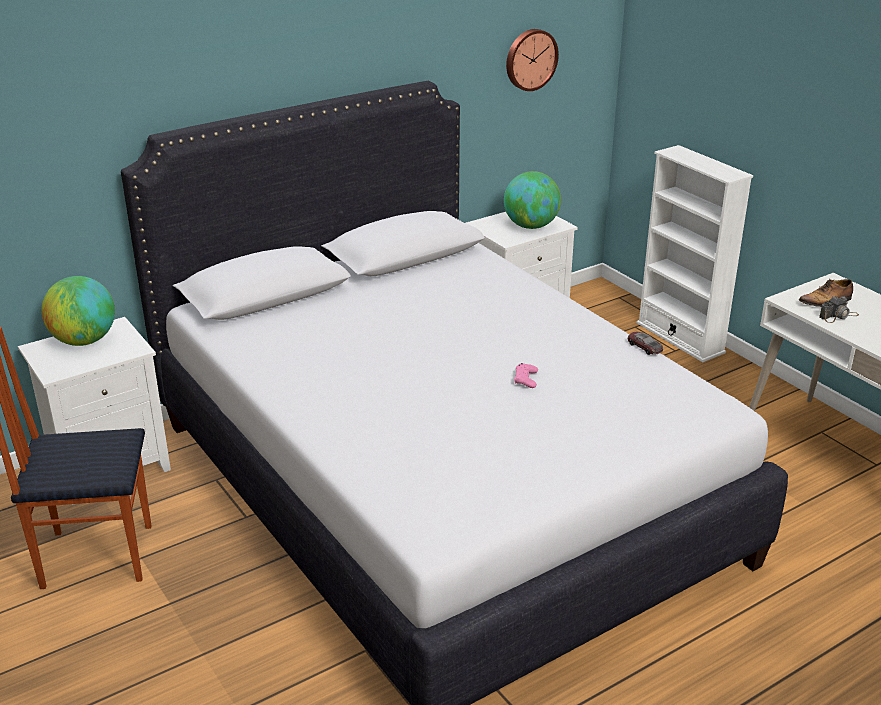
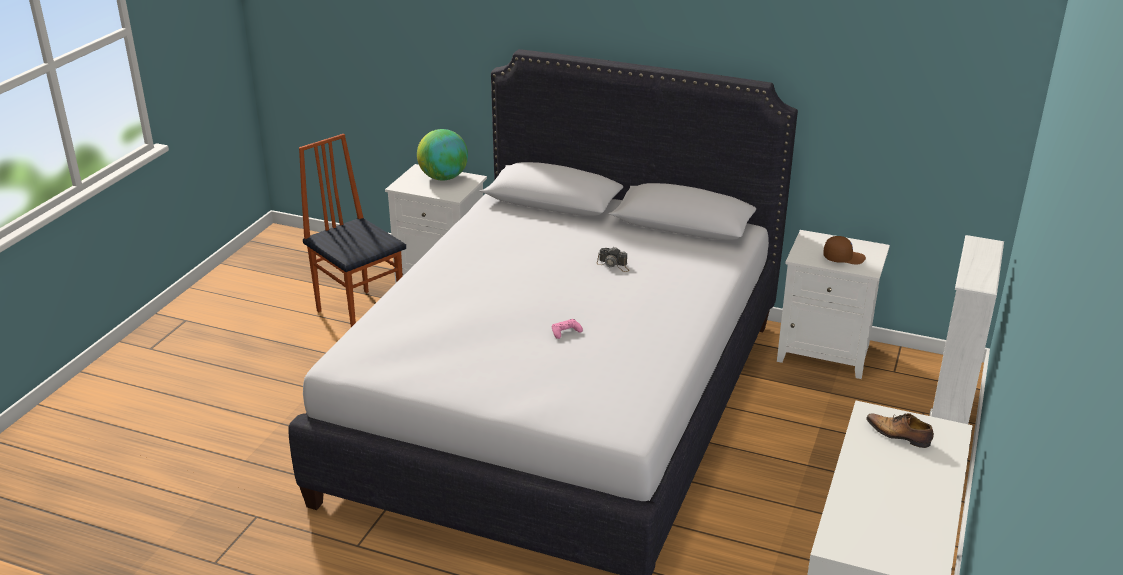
camera: 55 degrees right, 0 degrees up
(530, 59) = (905, 99): wall clock -> none
(530, 226) = (843, 258): globe -> brown cap
(644, 347) = (681, 366): toy car -> none
(838, 316) = (878, 449): camera -> camera (613, 265)

